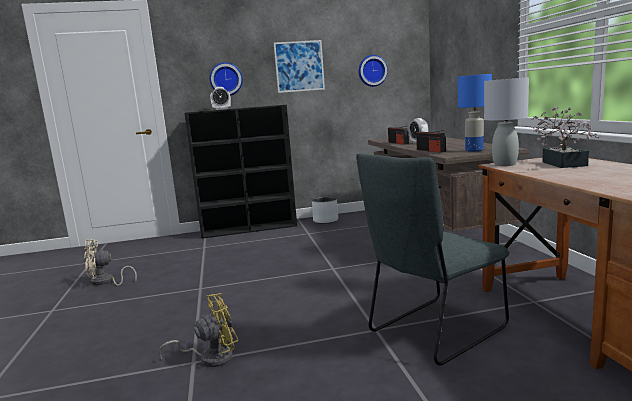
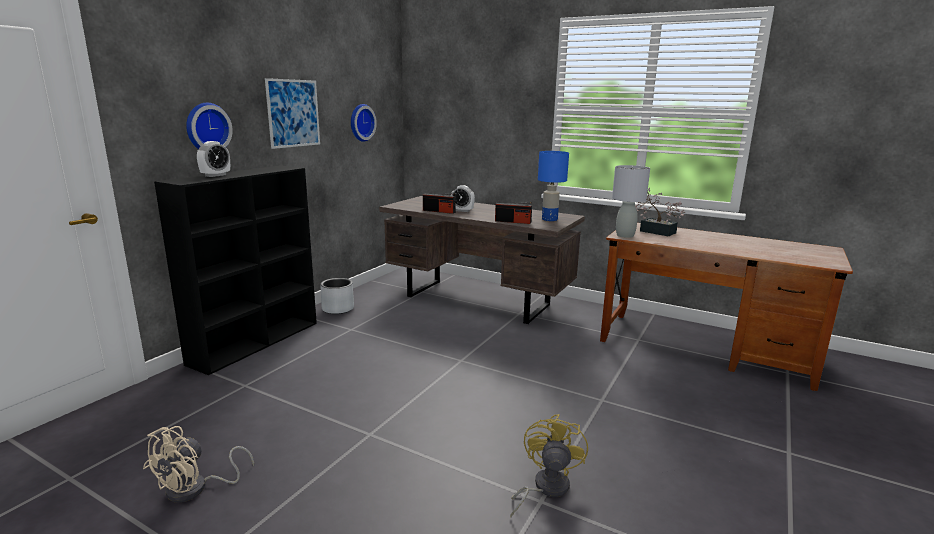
camera: 50 degrees left, 5 degrees up
(433, 332) = (633, 385): grey chair -> none

